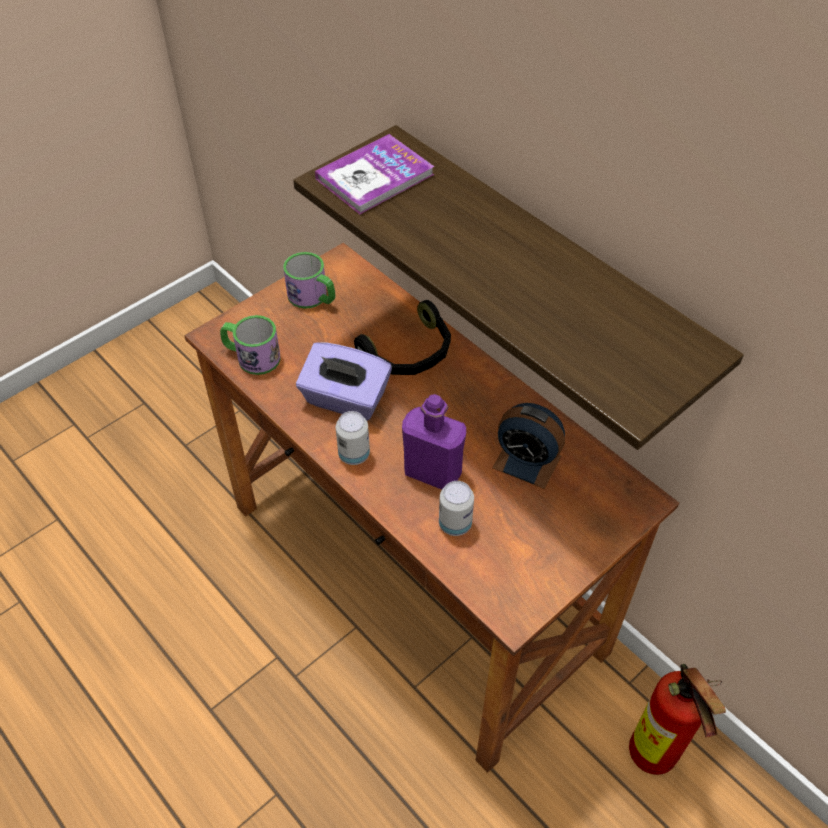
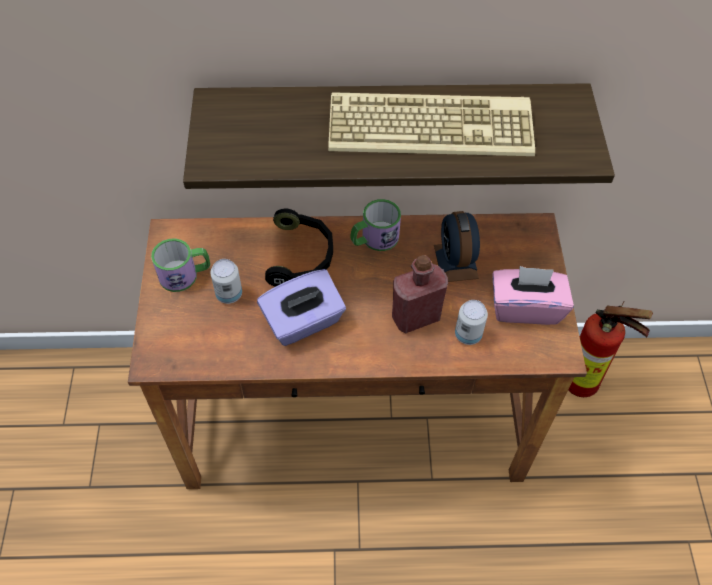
camera: 50 degrees left, 5 degrees up
(252, 356) = (201, 351): mug -> mug (374, 239)
(354, 455) = (357, 351): can -> can (229, 294)
(375, 176) = (238, 135): book -> none
(432, 472) = (416, 317): purple bottle -> red bottle
(526, 462) = (455, 261): alarm clock -> alarm clock turned 105 degrees clockwise
(534, 277) = (432, 124): none -> keyboard
(535, 550) = (525, 307): none -> pink tissue box

